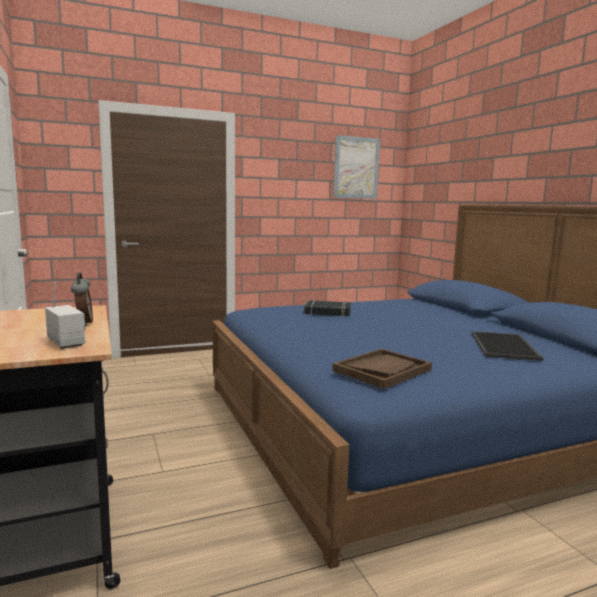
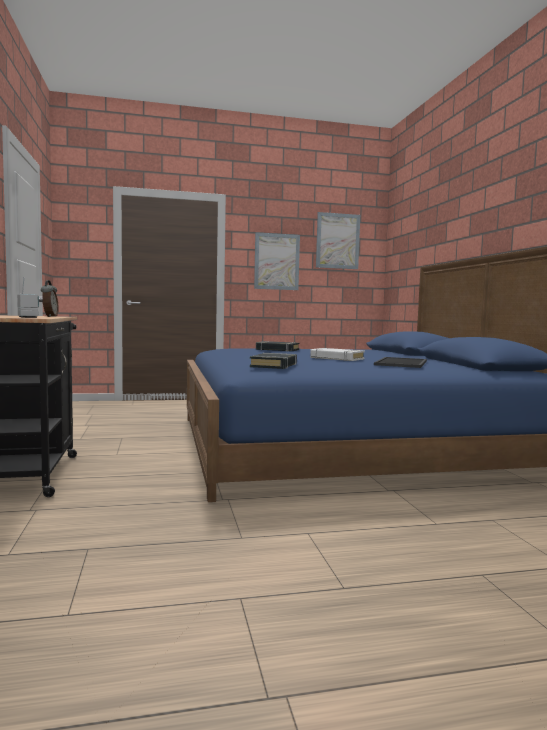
camera: 10 degrees right, 5 degrees down
(292, 191) = (276, 261): none -> picture
(382, 370) = (274, 365): brown tray -> black book
(421, 337) = (336, 358): none -> white book

